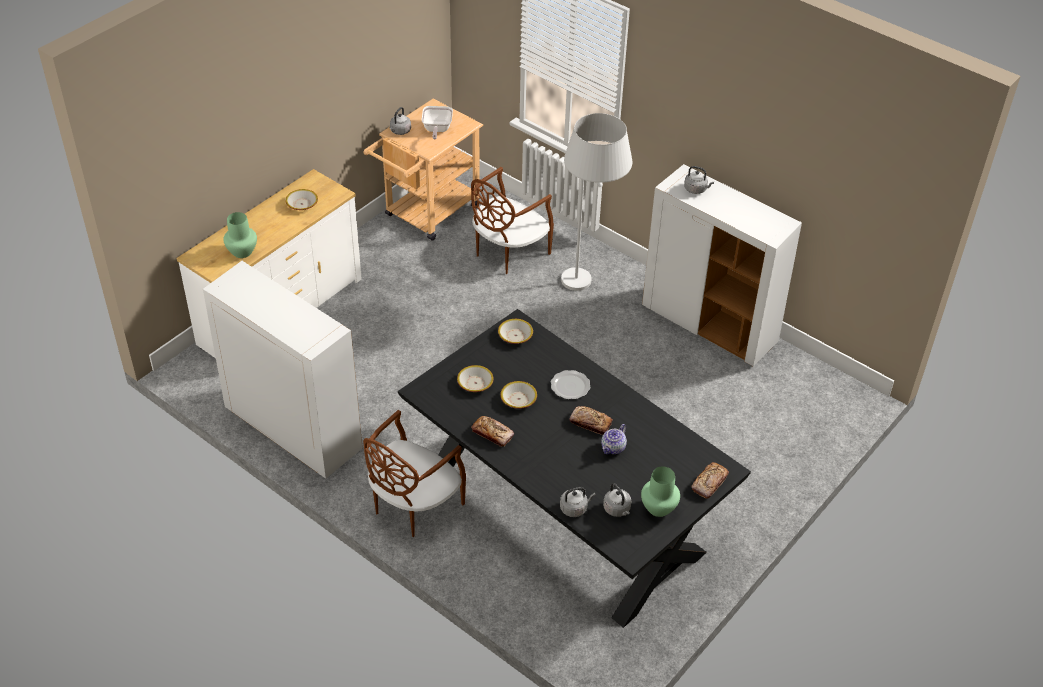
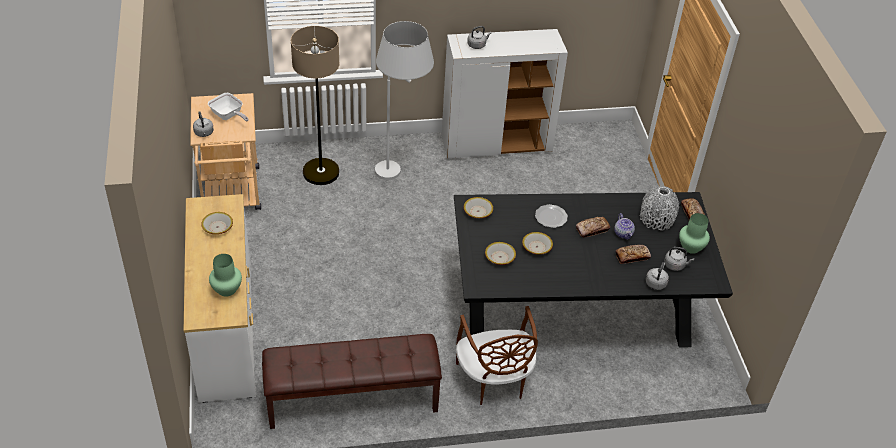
camera: 50 degrees left, 0 degrees up
(291, 429) = (352, 400): white cabinet -> brown bench
(492, 434) = (554, 278): bread -> bread (632, 256)
(508, 252) = (321, 183): brown chair -> floor lamp
(666, 460) = (656, 219): none -> grey vase

